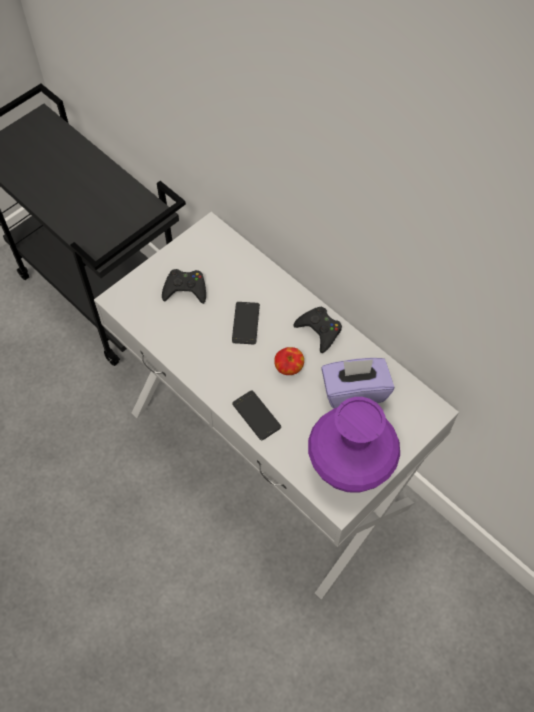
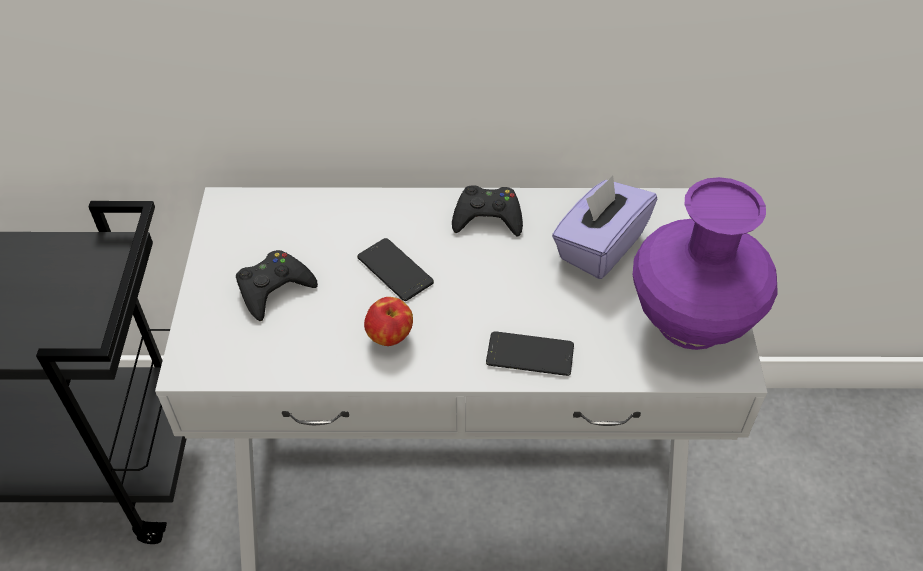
camera: 45 degrees left, 10 degrees down
(289, 368) = (503, 278): apple -> apple (390, 336)

